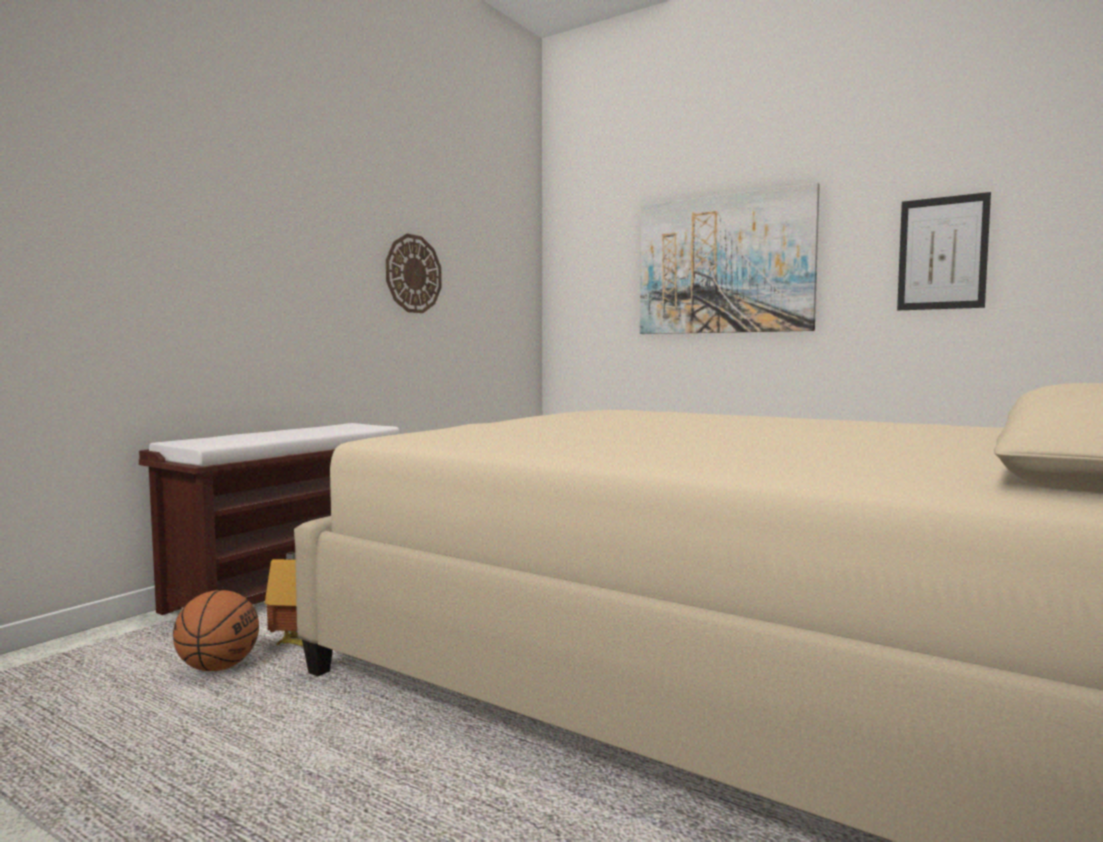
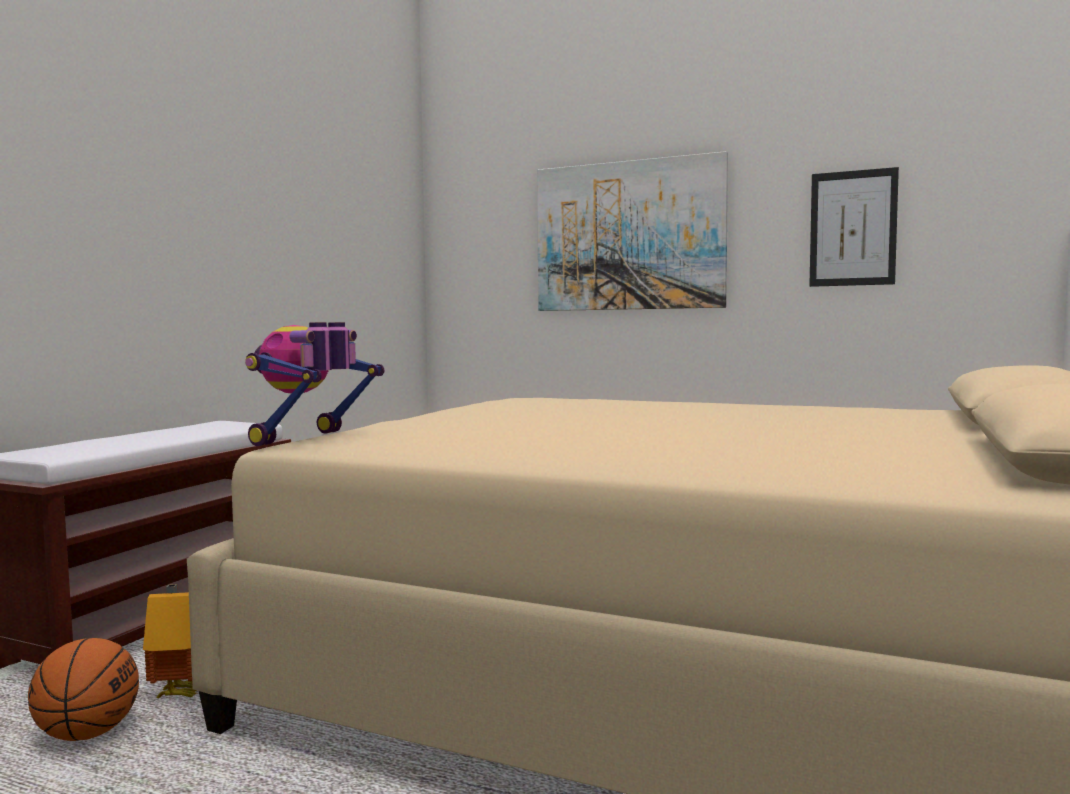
camera: 10 degrees left, 0 degrees up
(396, 434) = (309, 439): none -> toy robot
(413, 274) = (285, 244): wall clock -> none

